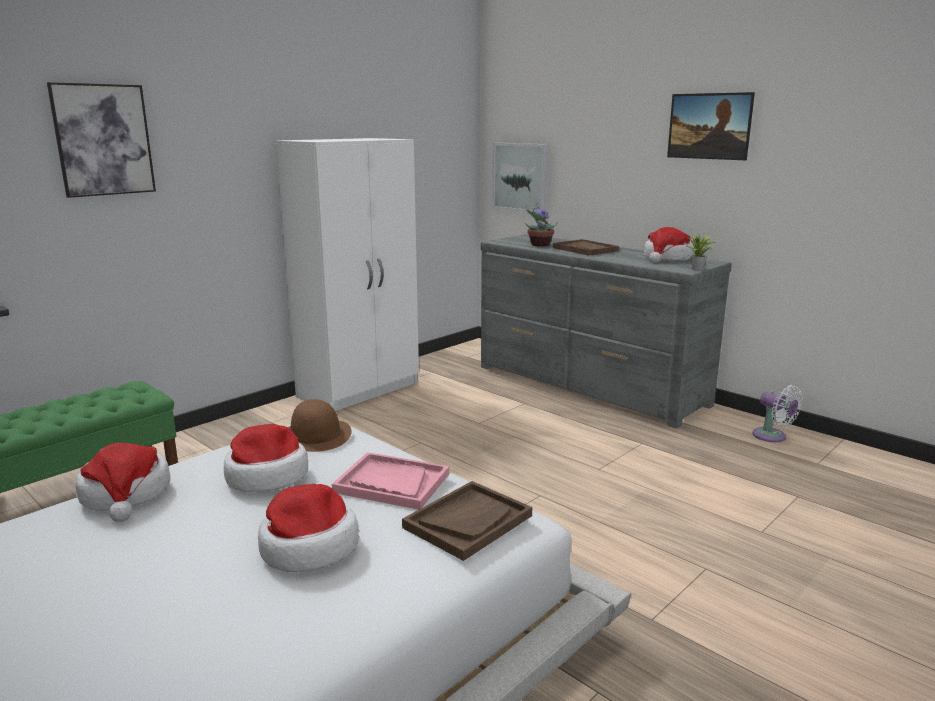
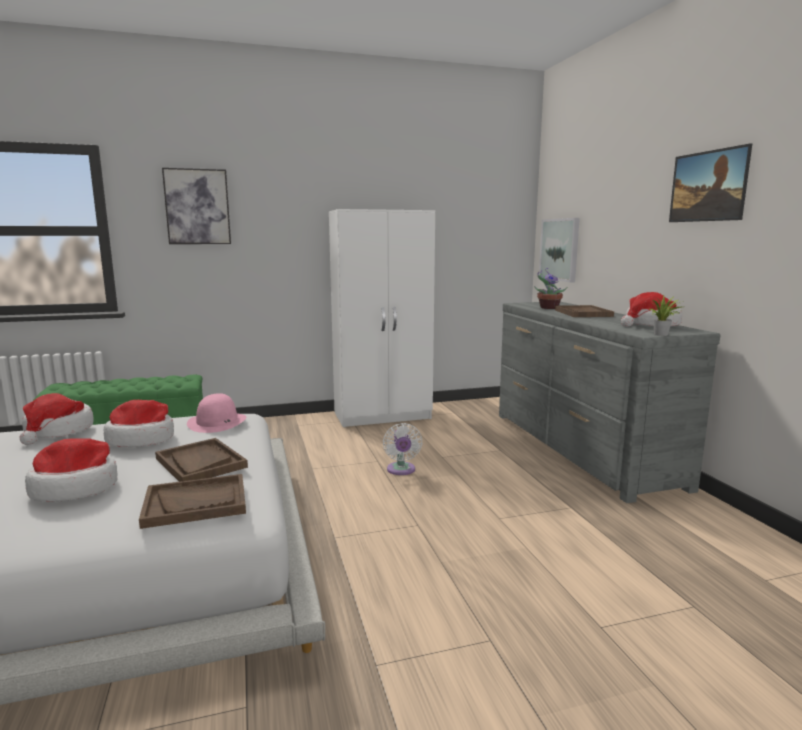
camera: 30 degrees right, 5 degrees down
(316, 435) = (217, 422): brown hat -> pink hat
(391, 483) = (200, 463): pink tray -> brown tray
(772, 437) = (736, 538): white fan -> white fan (401, 470)

